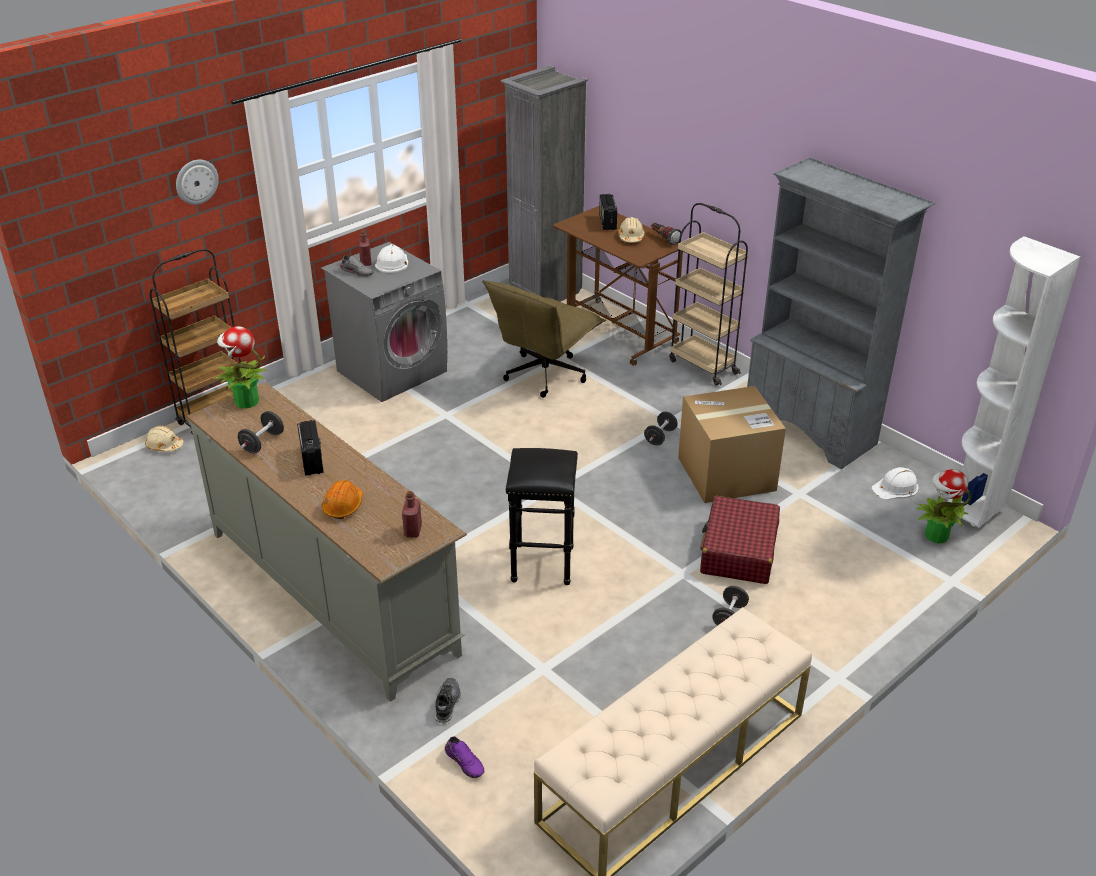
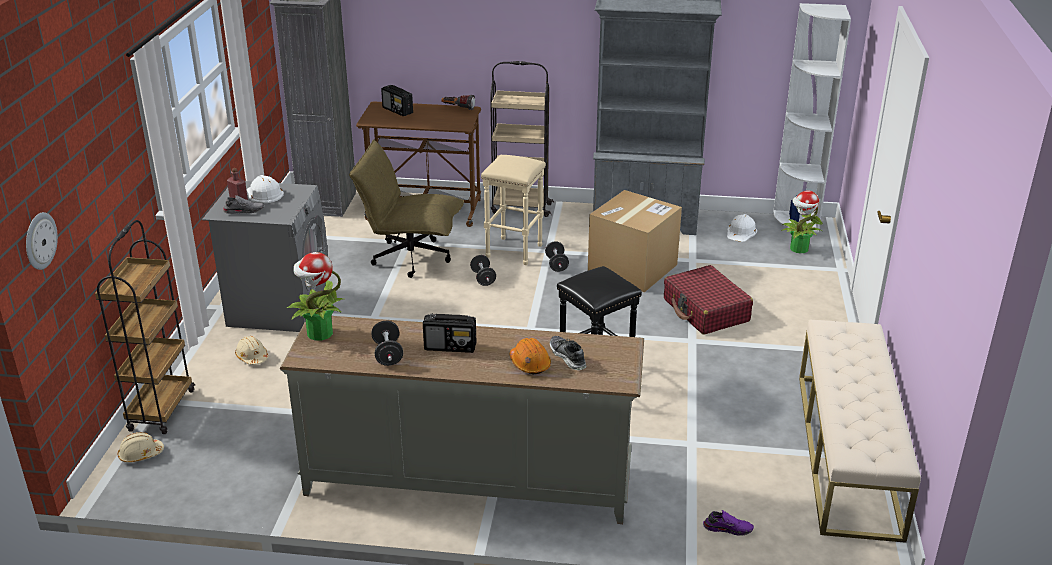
camera: 40 degrees left, 5 degrees down
(196, 181) = (104, 151): wall clock -> wall clock (39, 240)
(312, 460) = (450, 347): radio -> radio turned 150 degrees clockwise
(413, 531) = (607, 353): red bottle -> none
(447, 704) = (663, 502): shoe -> shoe (567, 357)
(546, 374) = (412, 258): beige office chair -> beige office chair turned 105 degrees clockwise
(631, 237) = (432, 114): beige hard hat -> beige hard hat (252, 357)
(641, 406) = (515, 250): none -> beige stool
(729, 617) = (755, 351): black dumbbell -> black dumbbell (483, 278)

